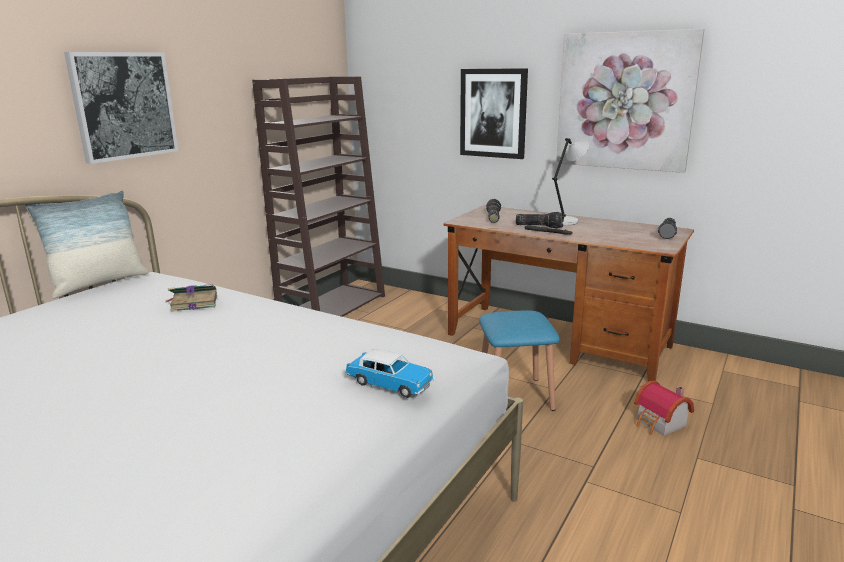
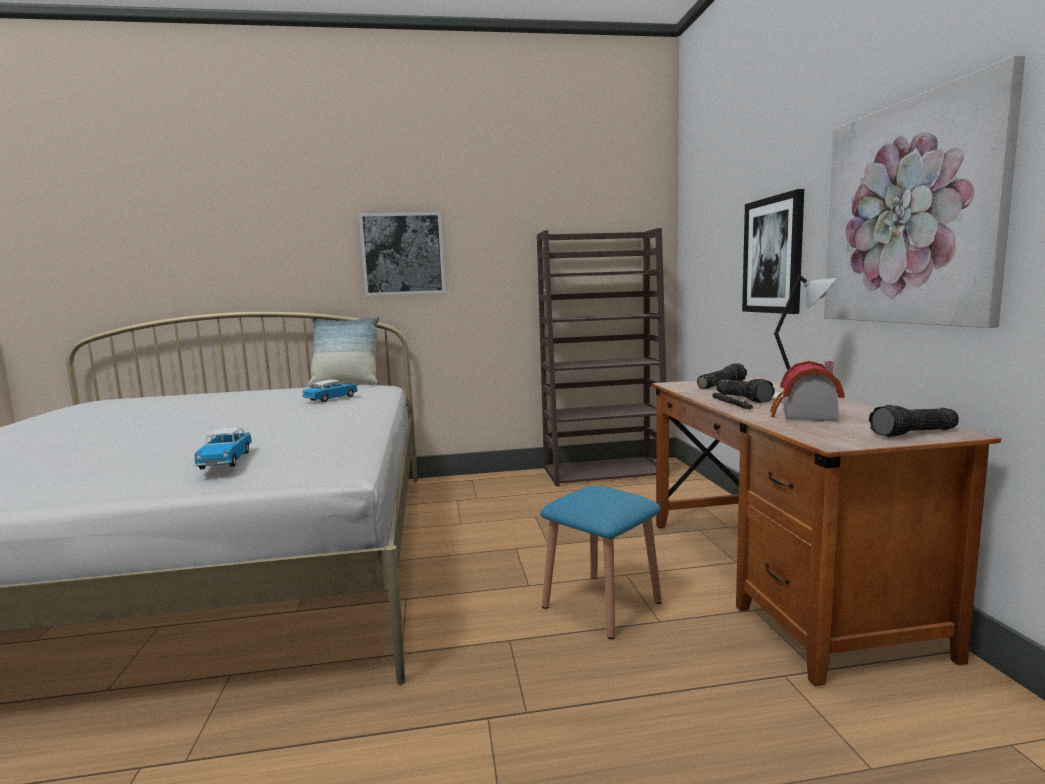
camera: 50 degrees right, 10 degrees down
(193, 303) = (331, 398): book -> toy car
(660, 424) = (711, 732): toy house -> toy house (804, 415)

